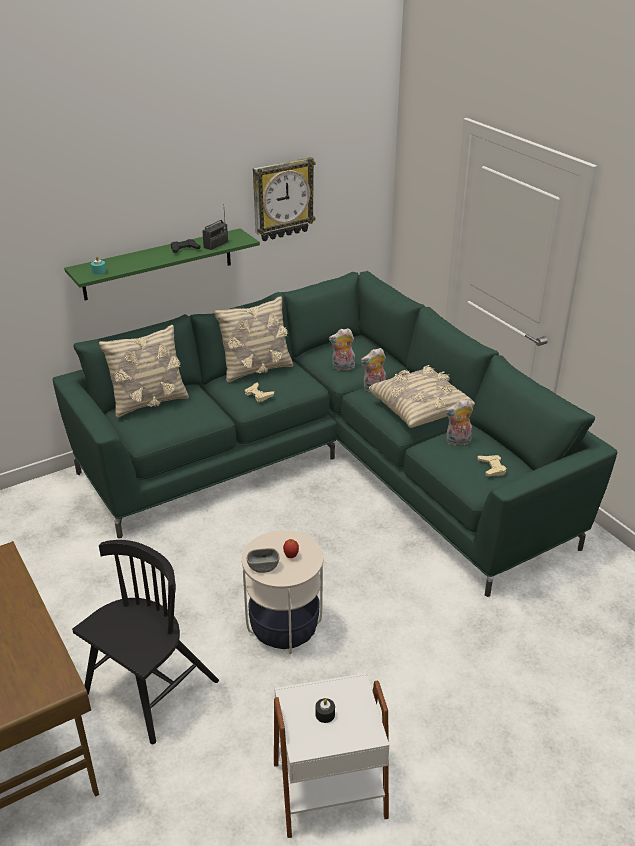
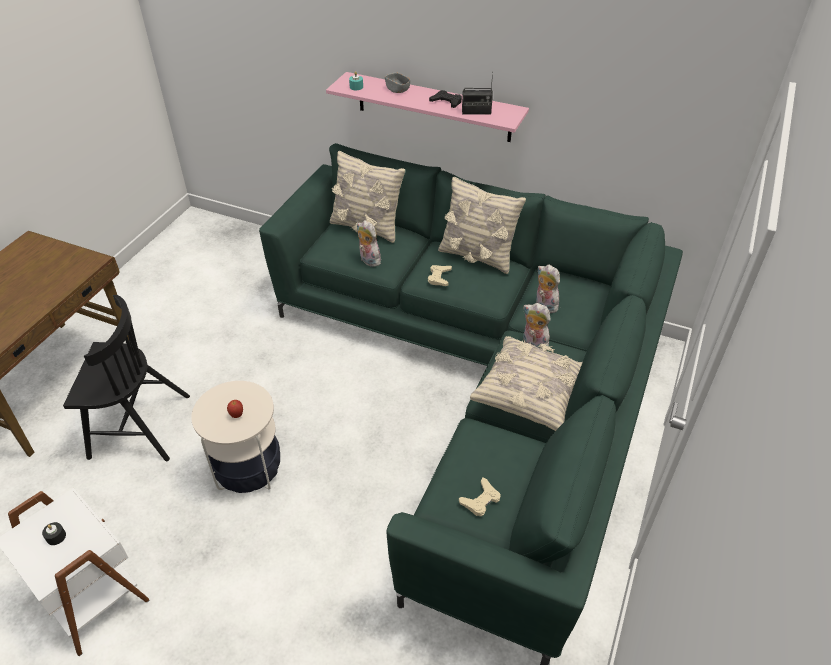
camera: 55 degrees right, 10 degrees up
(158, 264) = (433, 107): green shelf -> pink shelf
(263, 566) = (212, 405): grey bowl -> grey bowl (397, 89)
(282, 199) = (588, 96): wall clock -> none
(458, 442) = (502, 450): plush toy -> plush toy (368, 260)

